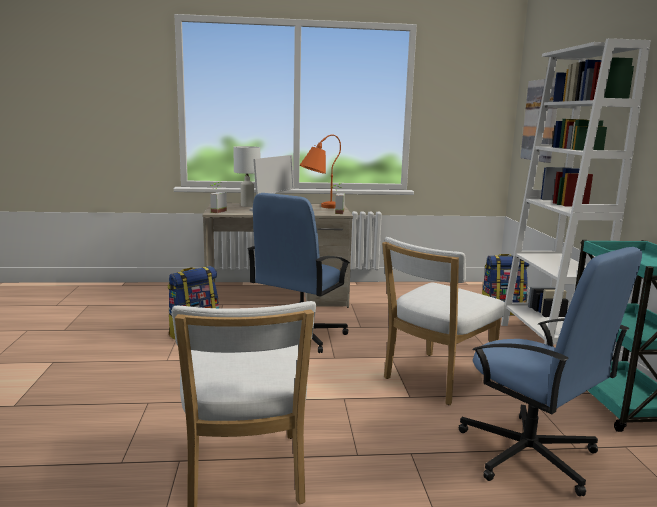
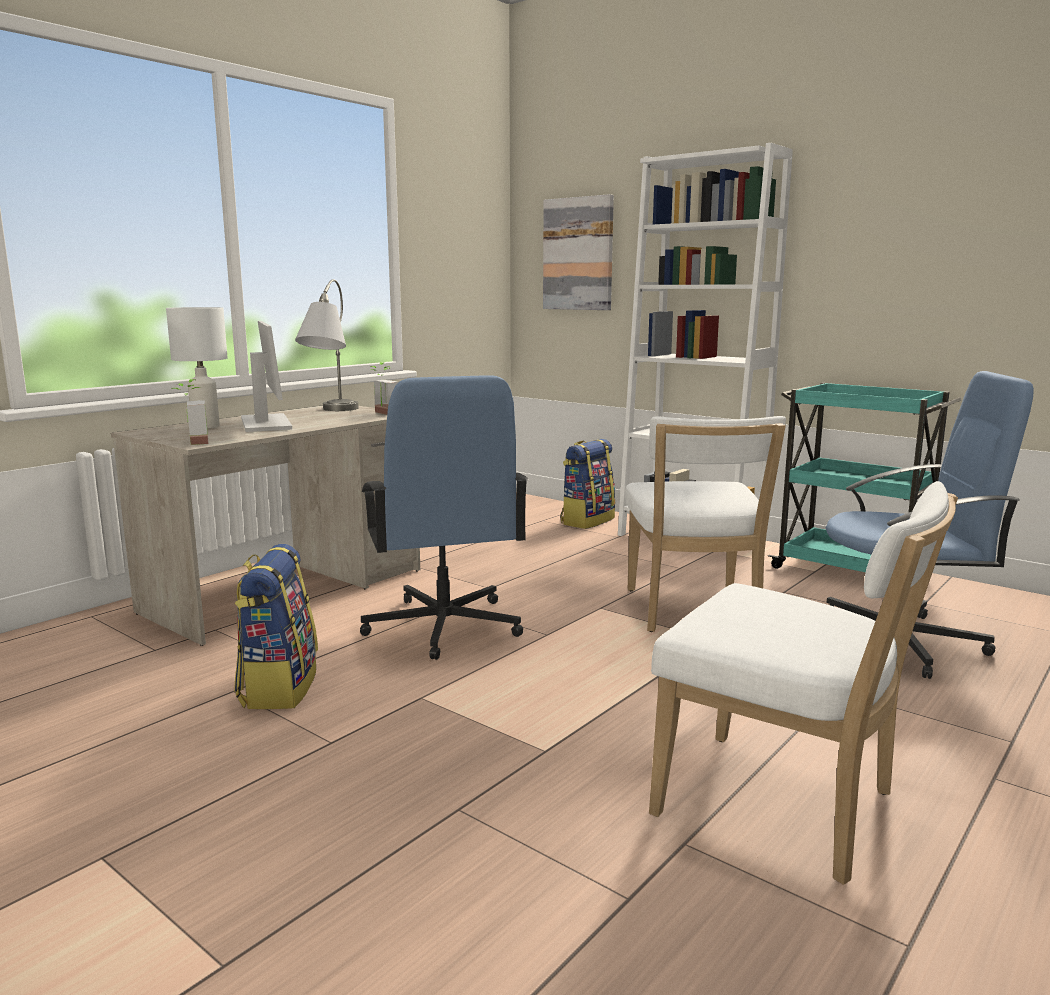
camera: 45 degrees left, 0 degrees up
(319, 207) = (330, 412): orange table lamp -> grey table lamp

